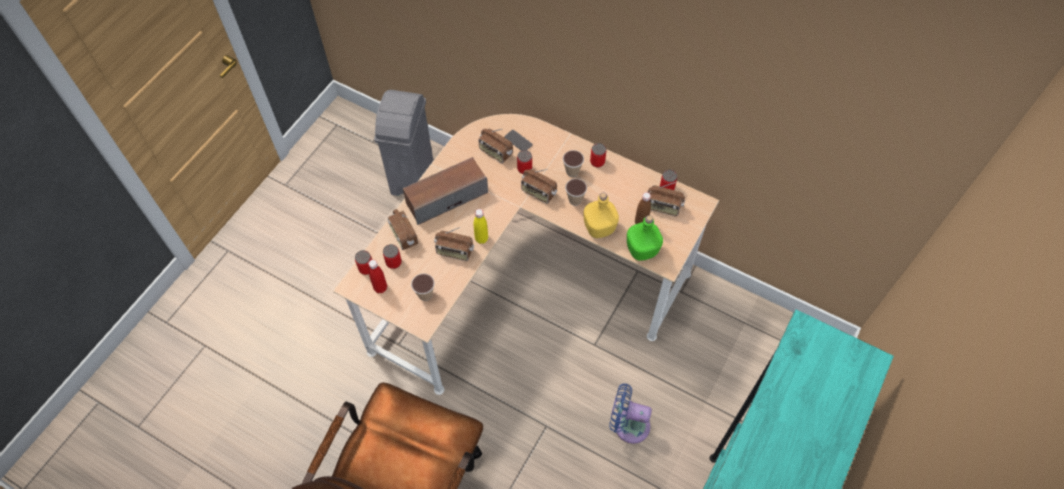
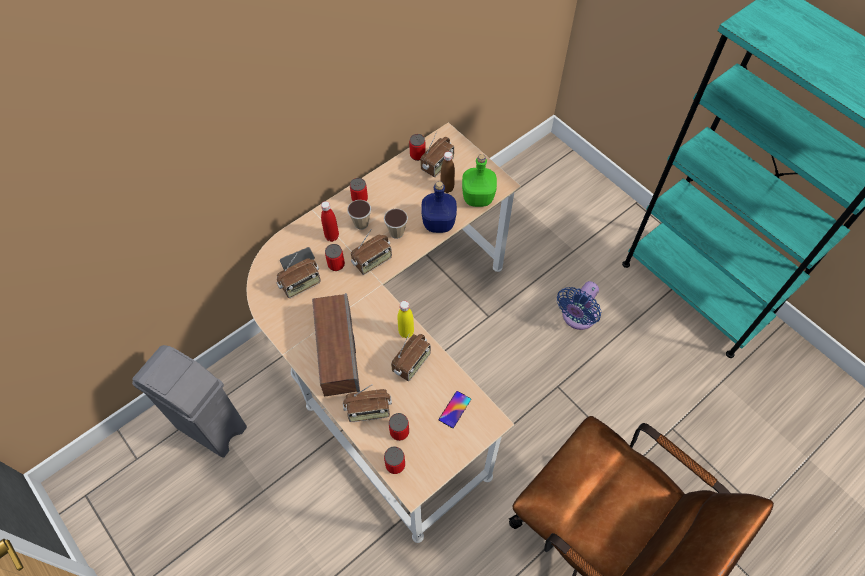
camera: 70 degrees left, 0 degrees up
(380, 288) = (428, 455): red bottle -> red bottle (332, 236)
(425, 295) = (455, 409): cup -> phone
(599, 227) = (438, 223): yellow bottle -> blue bottle

